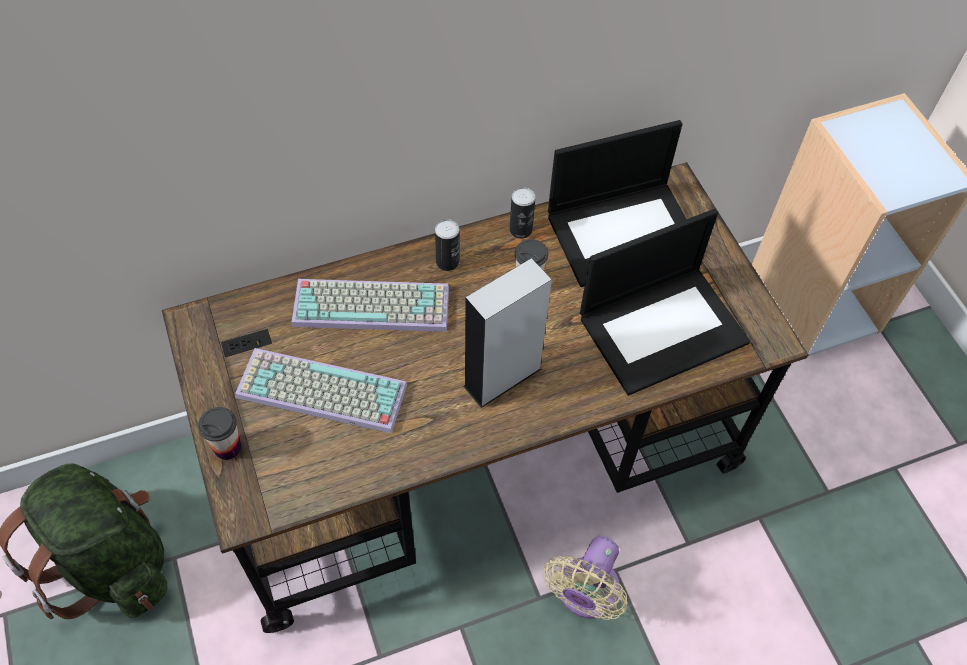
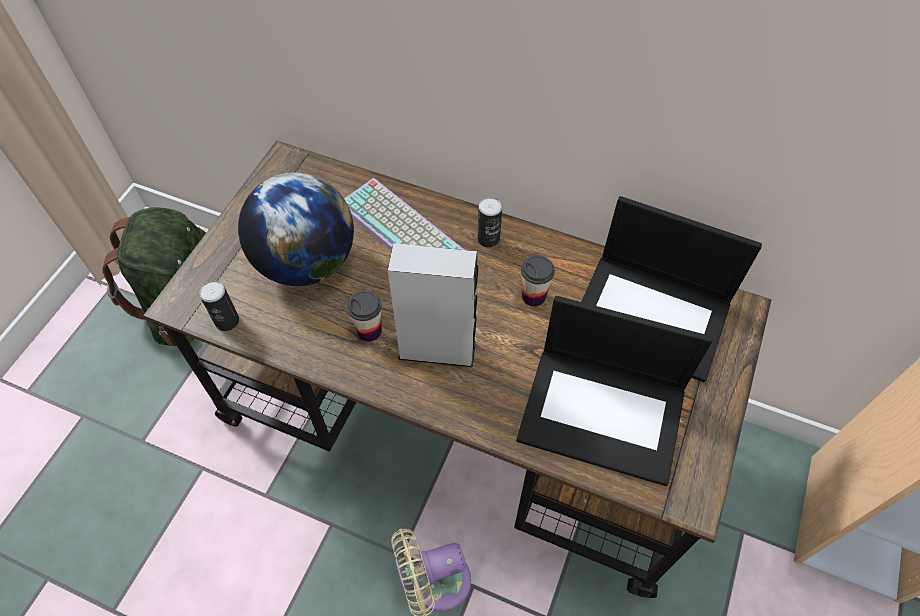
camera: 45 degrees right, 0 degrees up
(227, 447) = (217, 254): cup -> cup (369, 331)
(318, 393) = (306, 263): keyboard -> globe
(520, 230) = (568, 255): can -> can (227, 321)

